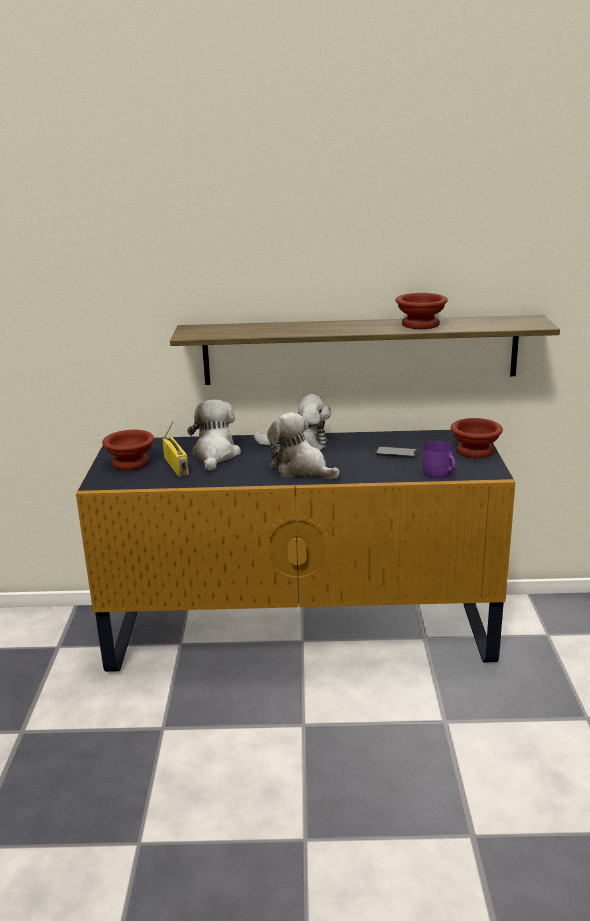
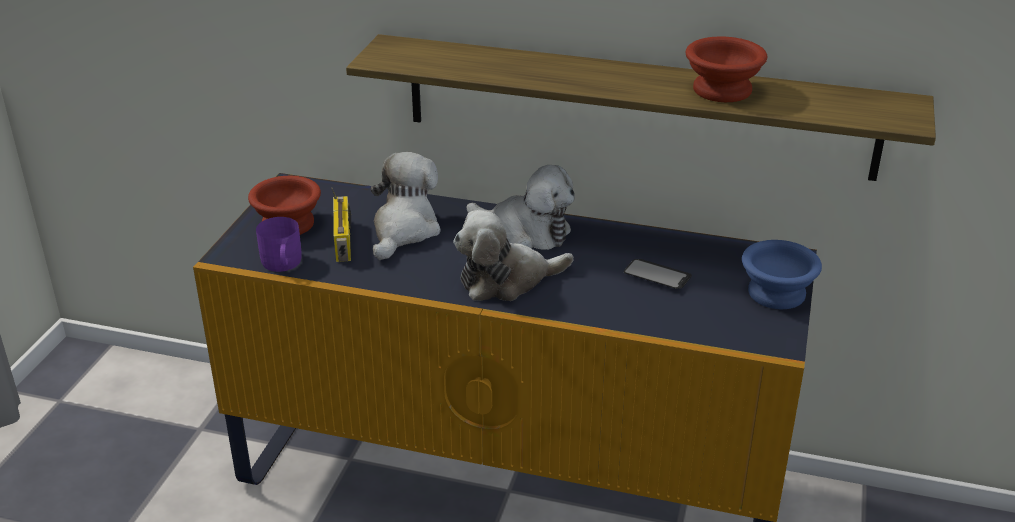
camera: 15 degrees right, 10 degrees up
(301, 469) = (506, 280): plush toy -> plush toy turned 75 degrees counterclockwise
(440, 474) = (699, 329): purple mug -> purple mug (281, 264)
(473, 450) = (775, 292): brown bowl -> blue bowl

